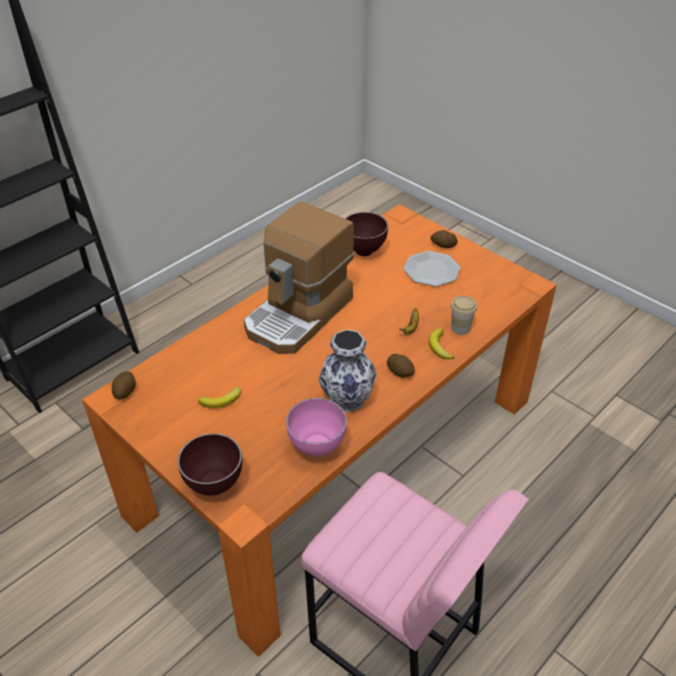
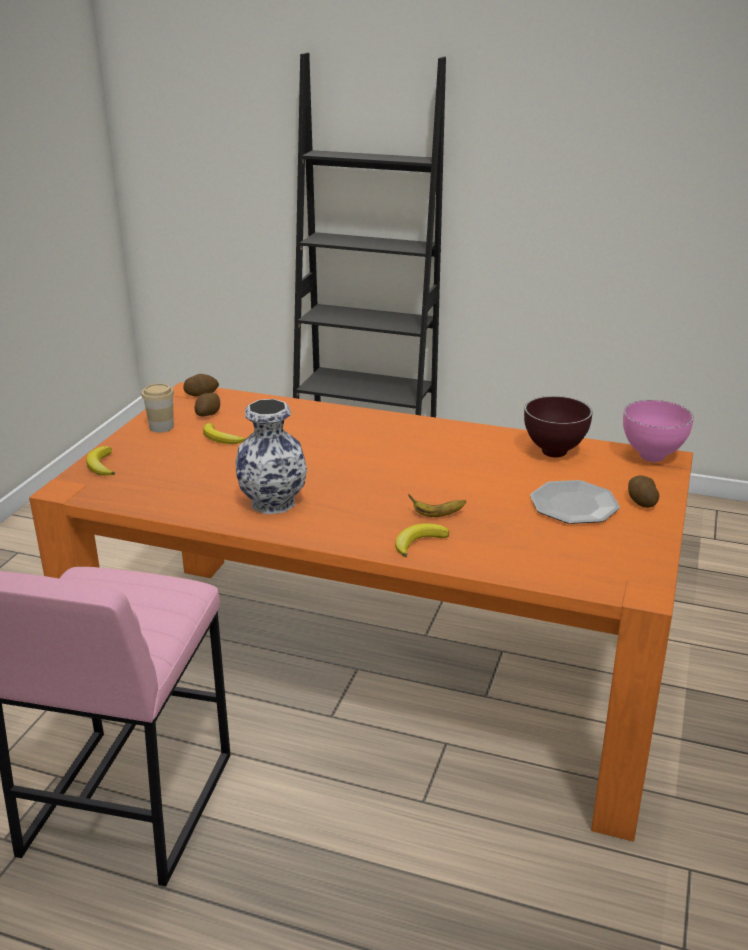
camera: 65 degrees right, 15 degrees down
(215, 487) = (101, 465): brown bowl -> banana
(299, 315) = (390, 444): coffee machine -> none
(315, 447) = (183, 502): pink bowl -> pink bowl (651, 456)
(400, 372) = (346, 525): potato -> potato (208, 414)
(460, 328) = (473, 550): cup -> cup (161, 427)

